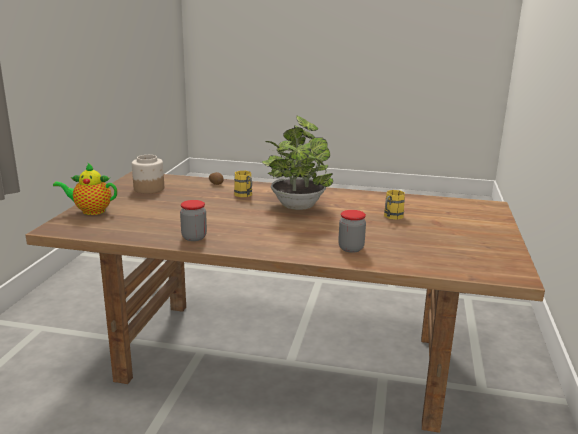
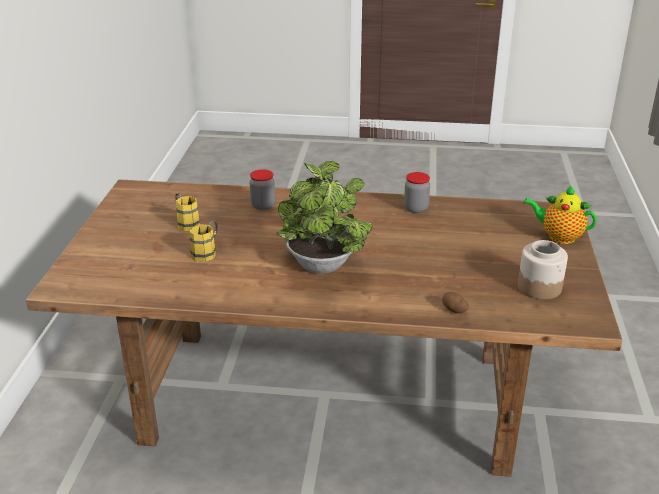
camera: 175 degrees right, 10 degrees up
(91, 211) = (558, 237): teapot -> teapot turned 150 degrees counterclockwise
(245, 195) = (397, 282): yellow mug -> yellow mug (186, 223)

